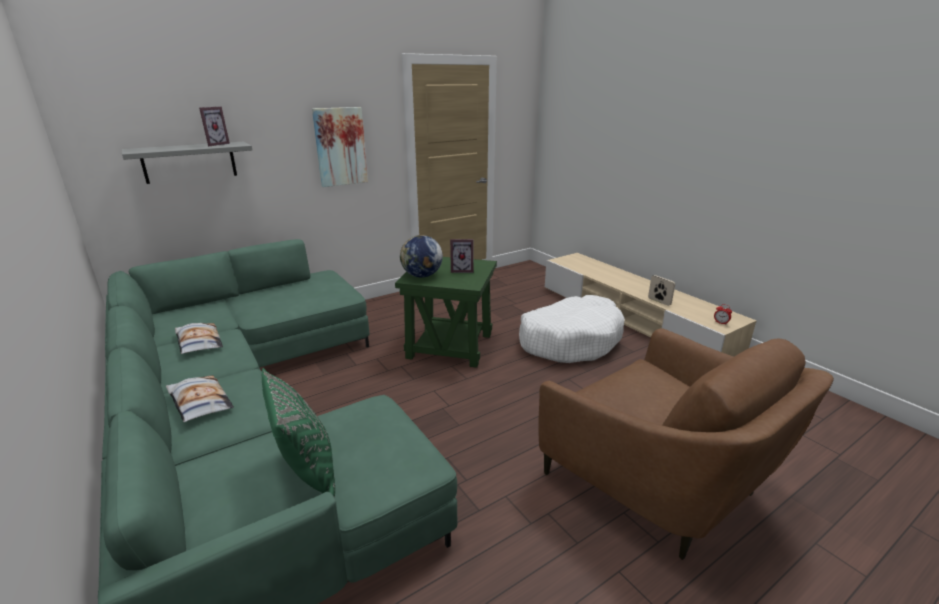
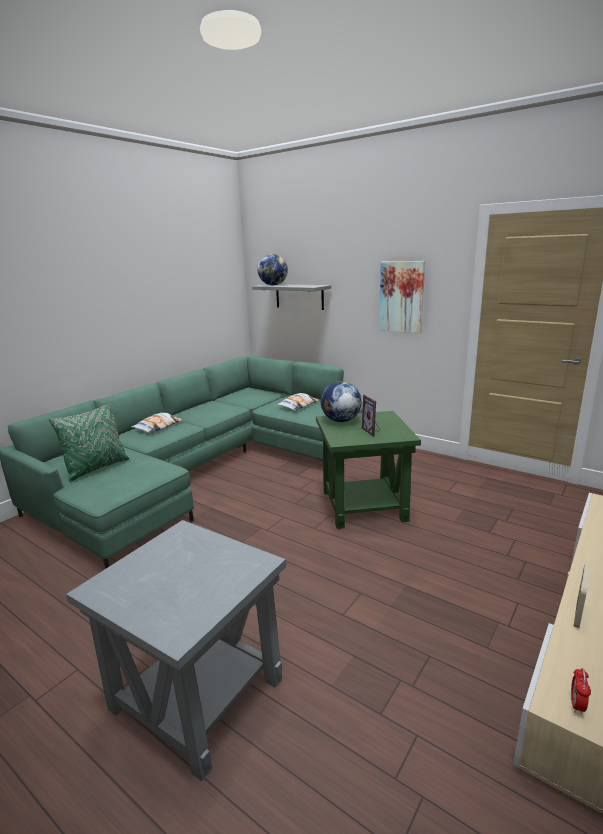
camera: 70 degrees right, 5 degrees down
(155, 149) = (273, 285): none -> globe
(198, 342) = (222, 406): pillow -> pillow (298, 405)
(215, 144) = (306, 285): picture frame -> none
(570, 340) = (455, 580): white dog bed -> none
(659, 483) = (195, 694): brown armchair -> grey side table

